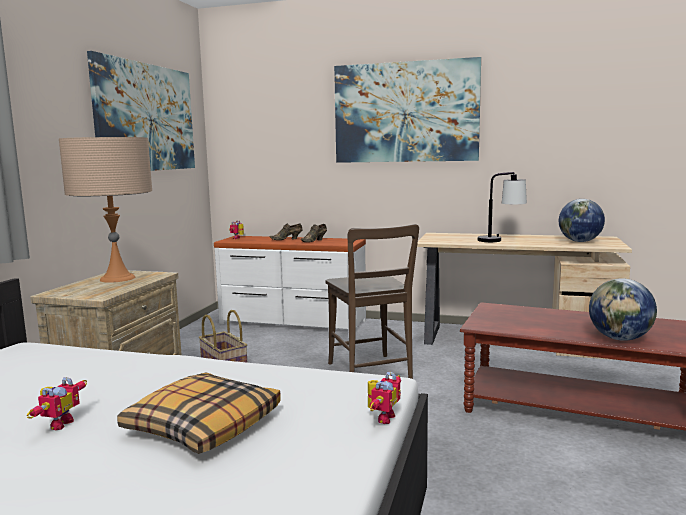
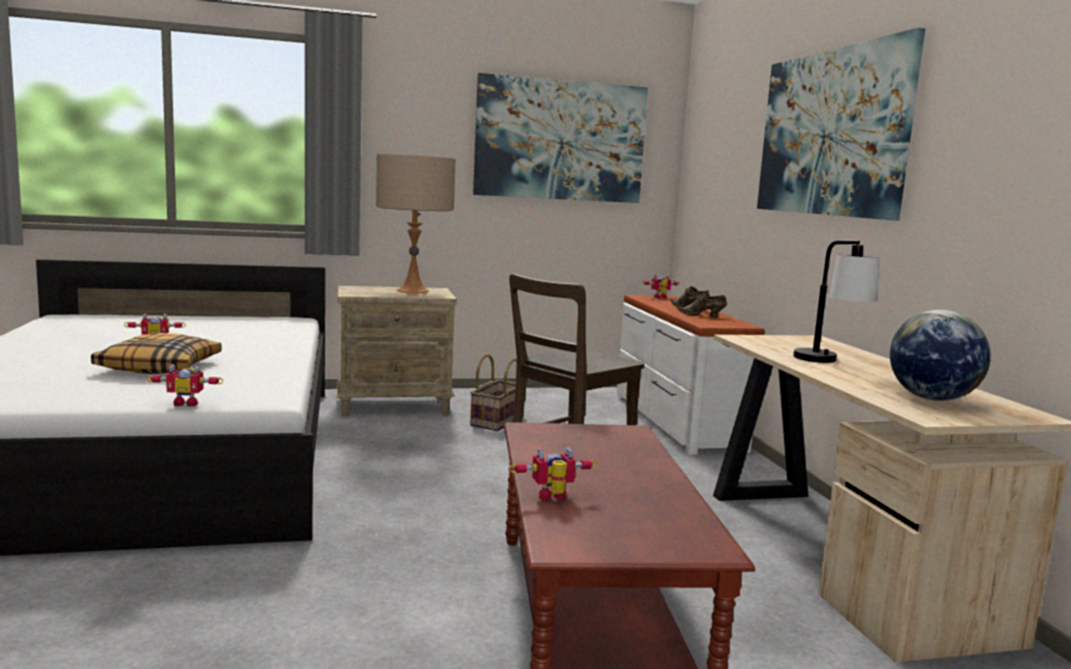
camera: 60 degrees right, 0 degrees up
(620, 339) = (553, 498): globe -> toy robot

